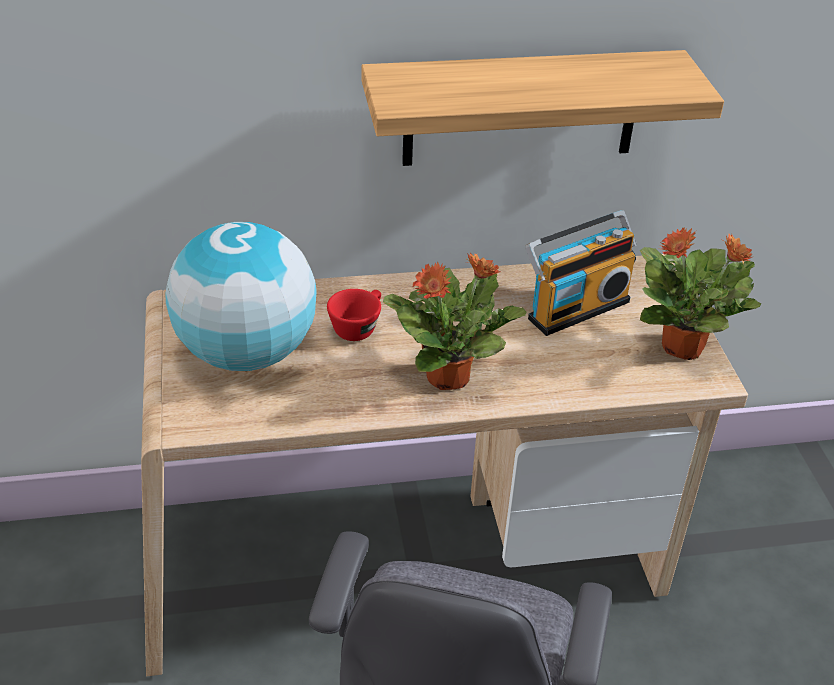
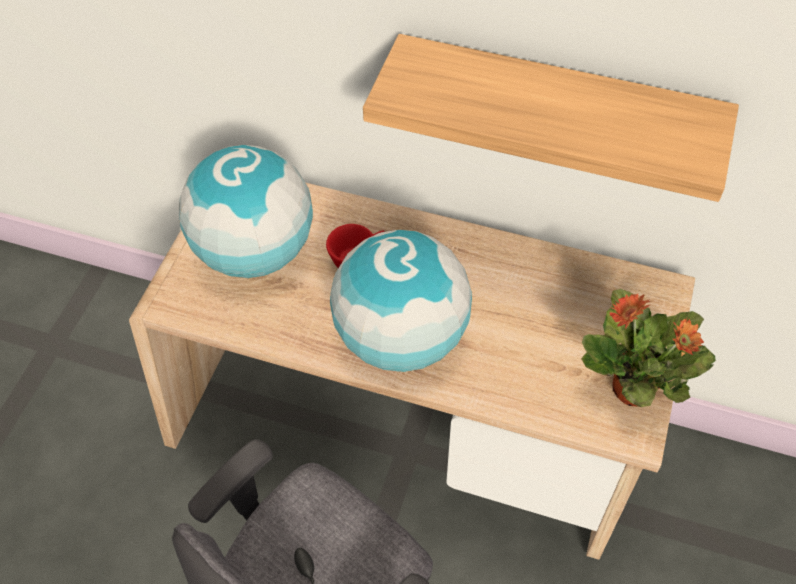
camera: 30 degrees right, 15 degrees up
(450, 376) = (401, 338): potted plant -> globe
(575, 307) = (561, 307): radio -> none

